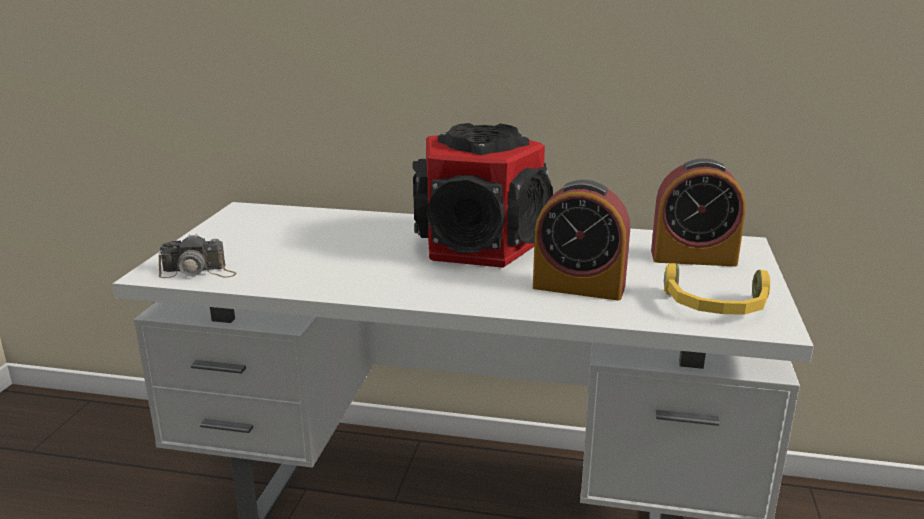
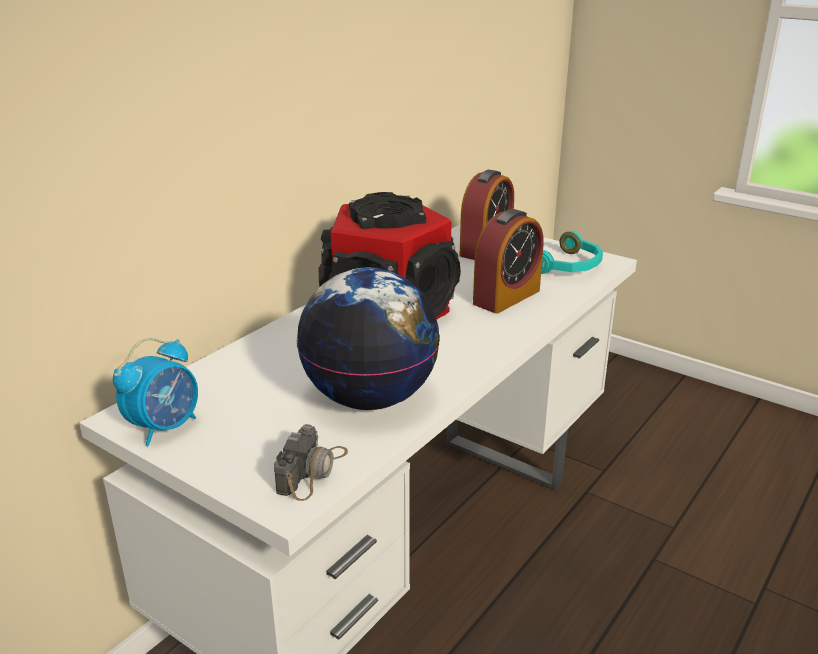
camera: 65 degrees left, 5 degrees up
(236, 221) = (165, 427): none -> alarm clock
(316, 269) = (370, 398): none -> globe
(715, 306) = (570, 266): yellow headphones -> turquoise headphones

